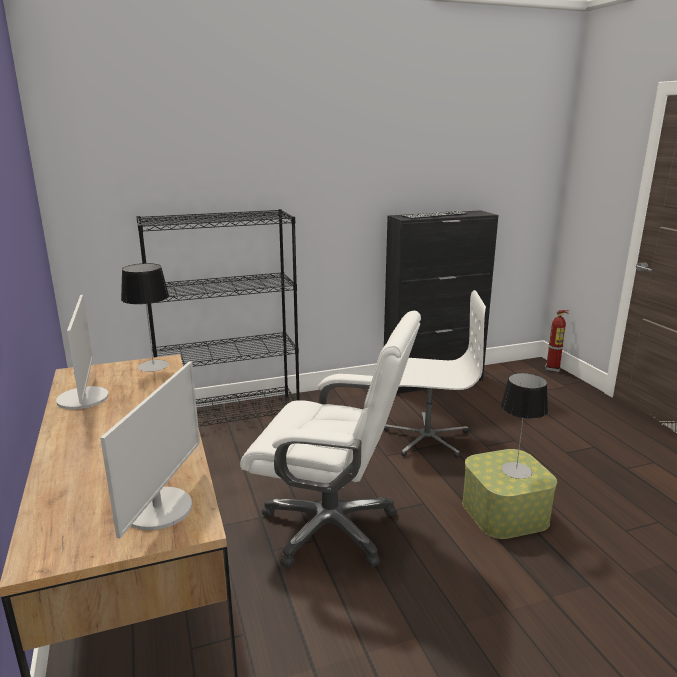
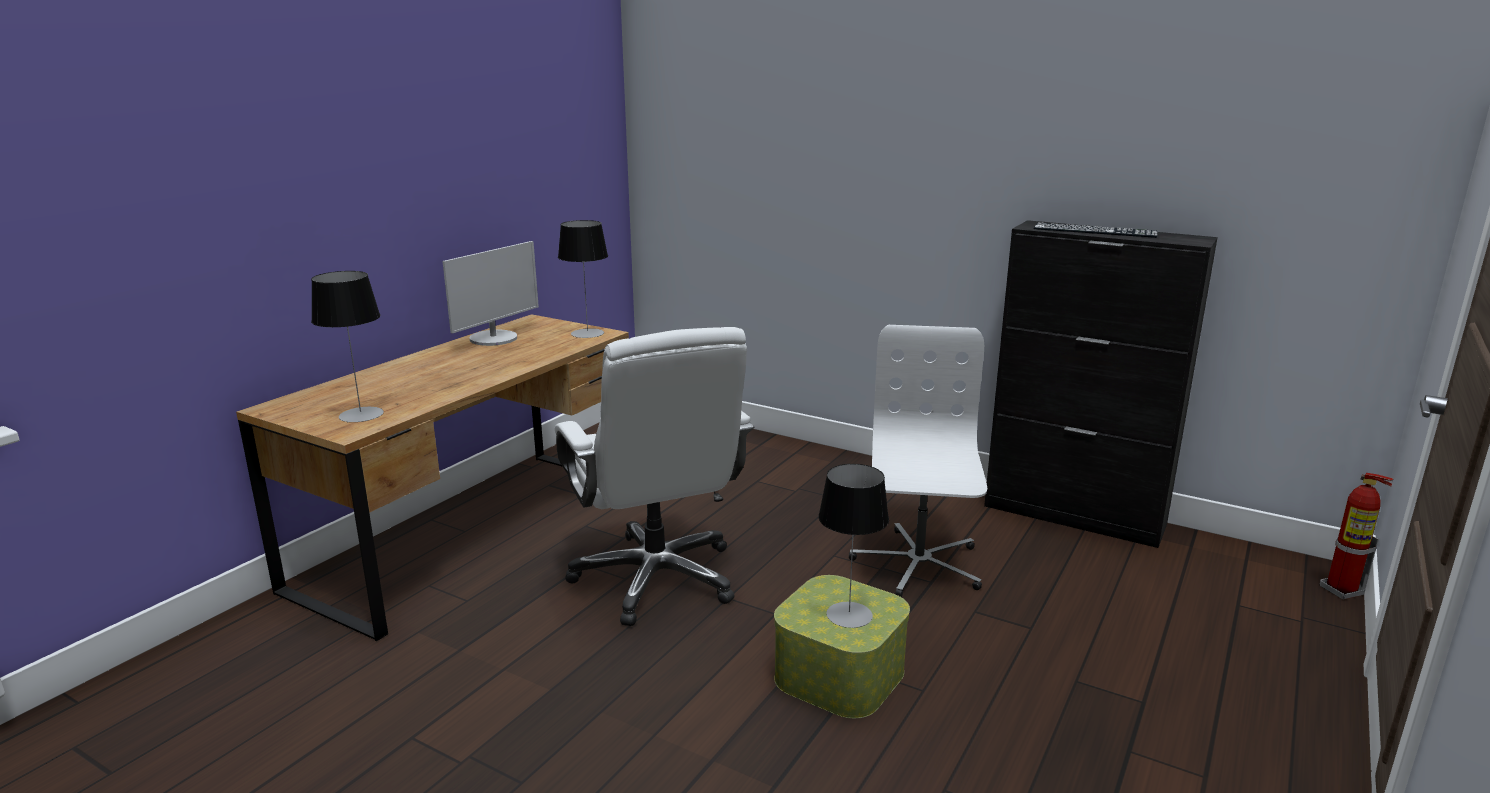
camera: 50 degrees right, 0 degrees up
(159, 508) = (361, 415): monitor -> table lamp
(231, 416) = (763, 448): black bookcase -> none
(426, 438) = (917, 564): white office chair -> white office chair turned 135 degrees counterclockwise

